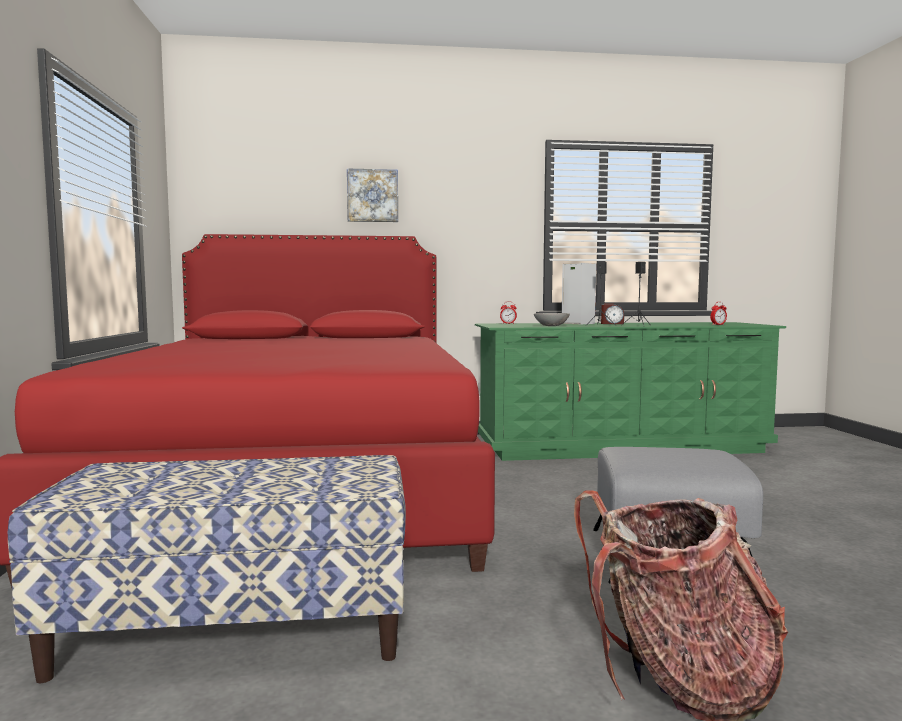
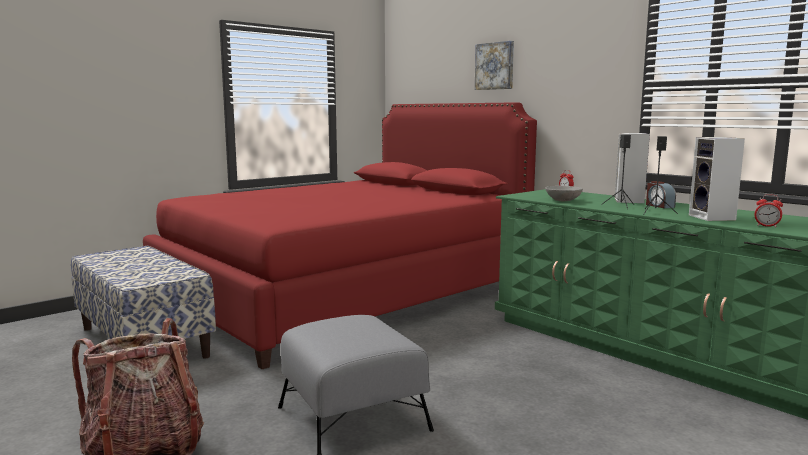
camera: 55 degrees right, 5 degrees up
(676, 324) = (713, 218): none -> speaker

